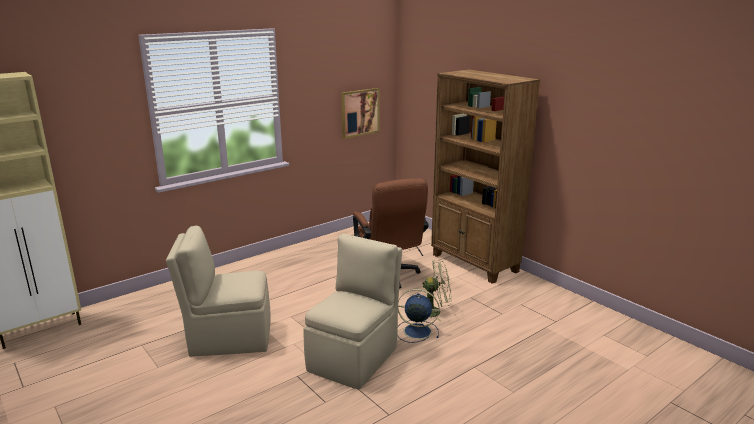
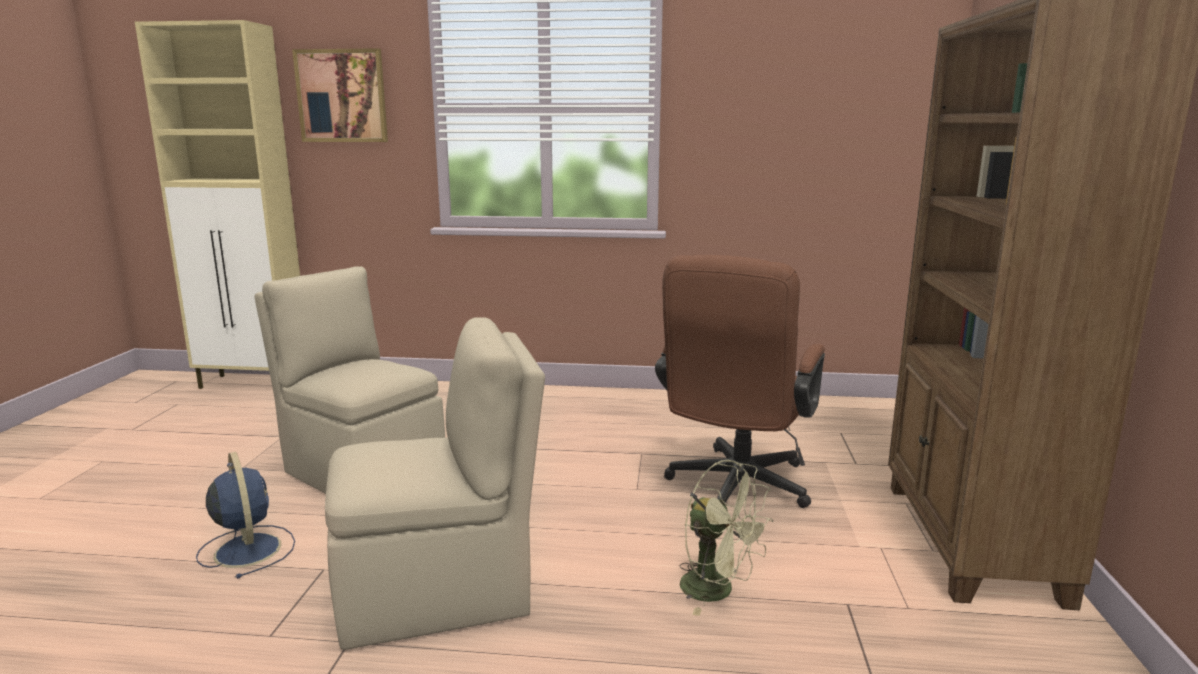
camera: 45 degrees right, 5 degrees down
(359, 112) = (847, 162): picture -> picture (342, 96)
(416, 331) = (616, 608): blue fan -> blue fan (247, 549)

